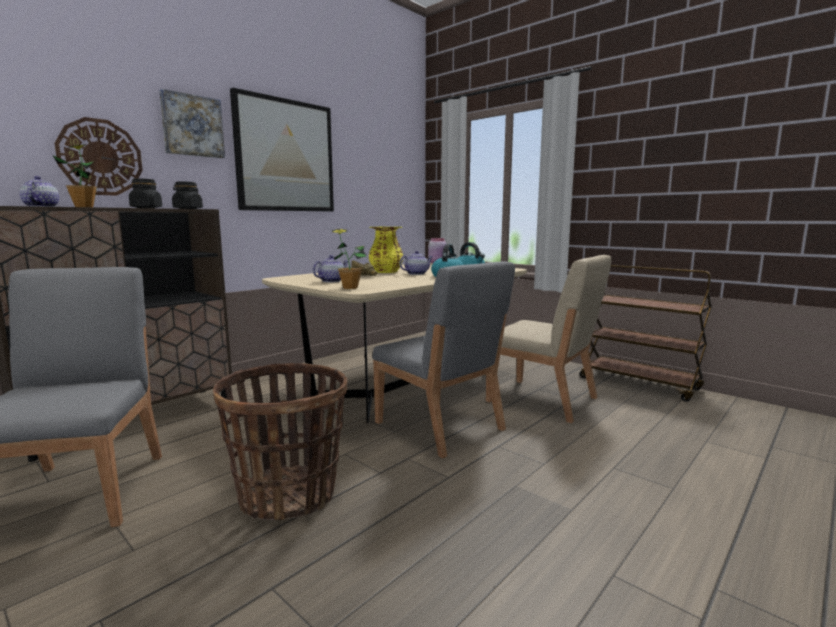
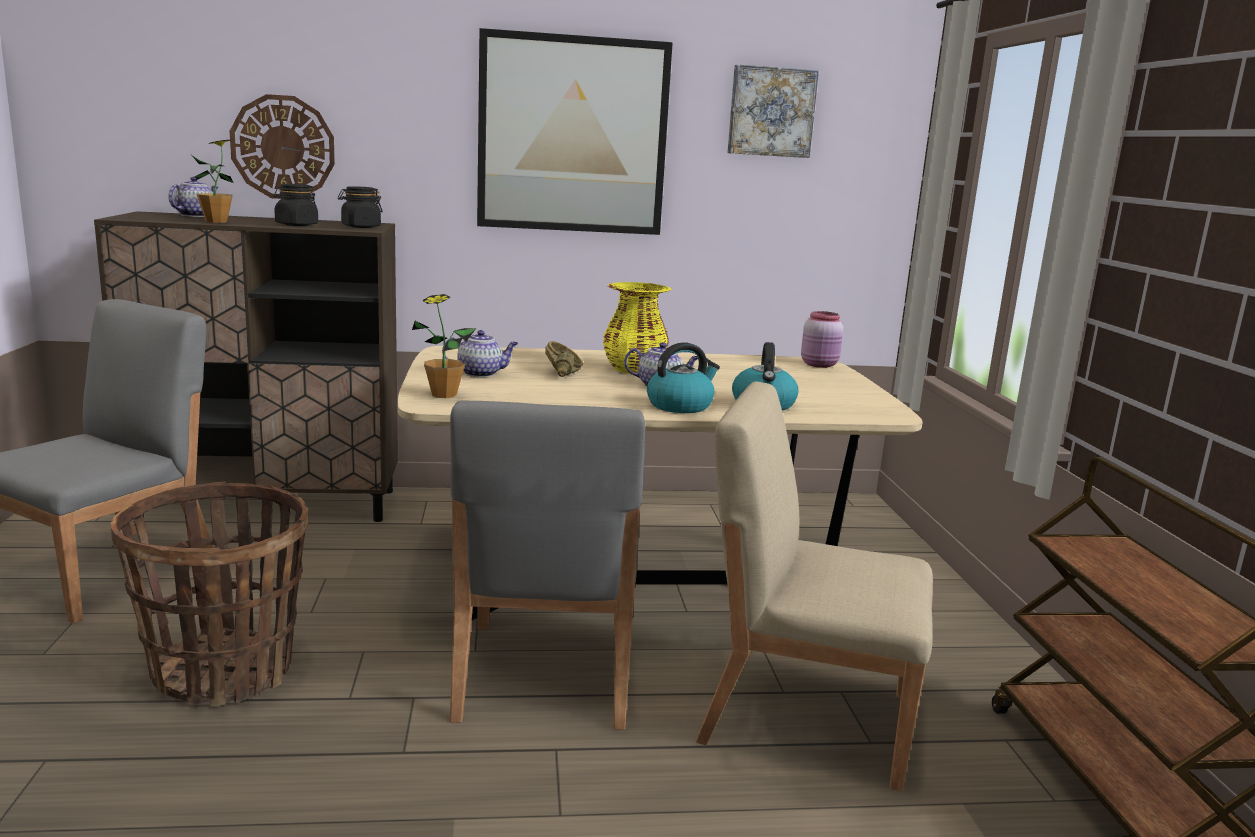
camera: 40 degrees right, 5 degrees up
(192, 126) = (413, 95): picture -> picture (771, 112)
(543, 400) = (803, 715): beige chair -> beige chair turned 120 degrees clockwise

